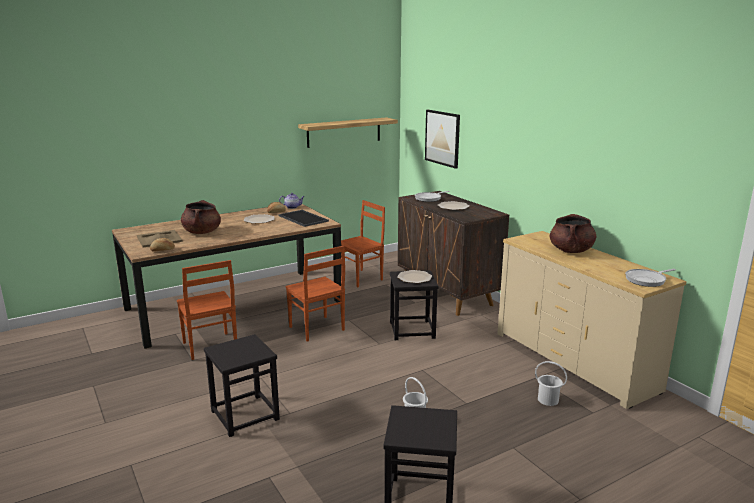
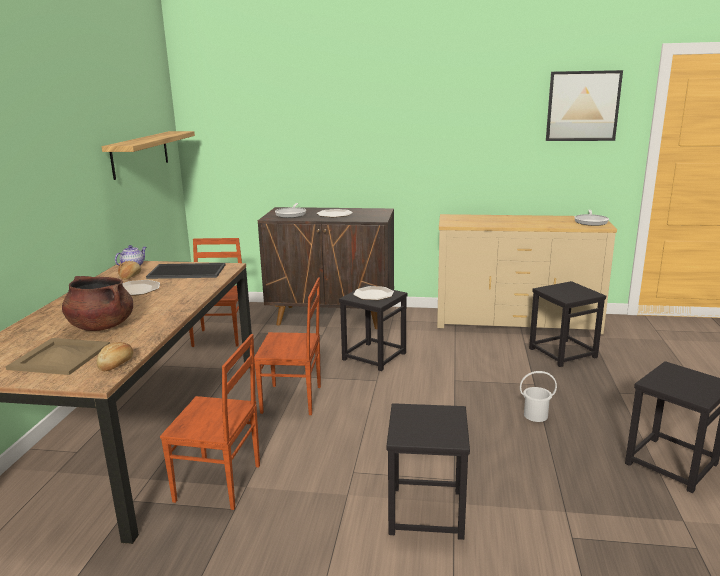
camera: 50 degrees left, 0 degrees up
(442, 138) = (267, 144): picture -> picture (582, 106)
(548, 399) = (562, 353): white bucket -> black stool
(571, 251) = (501, 220): brown cooking pot -> none

